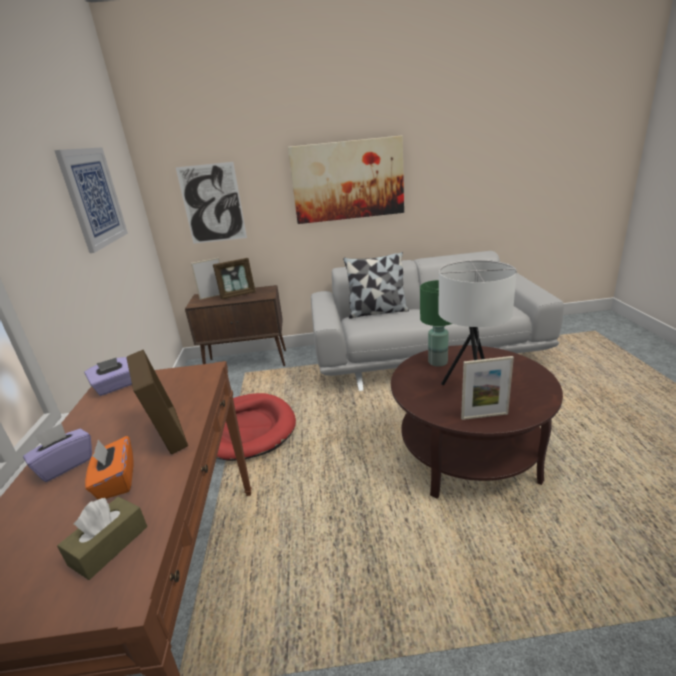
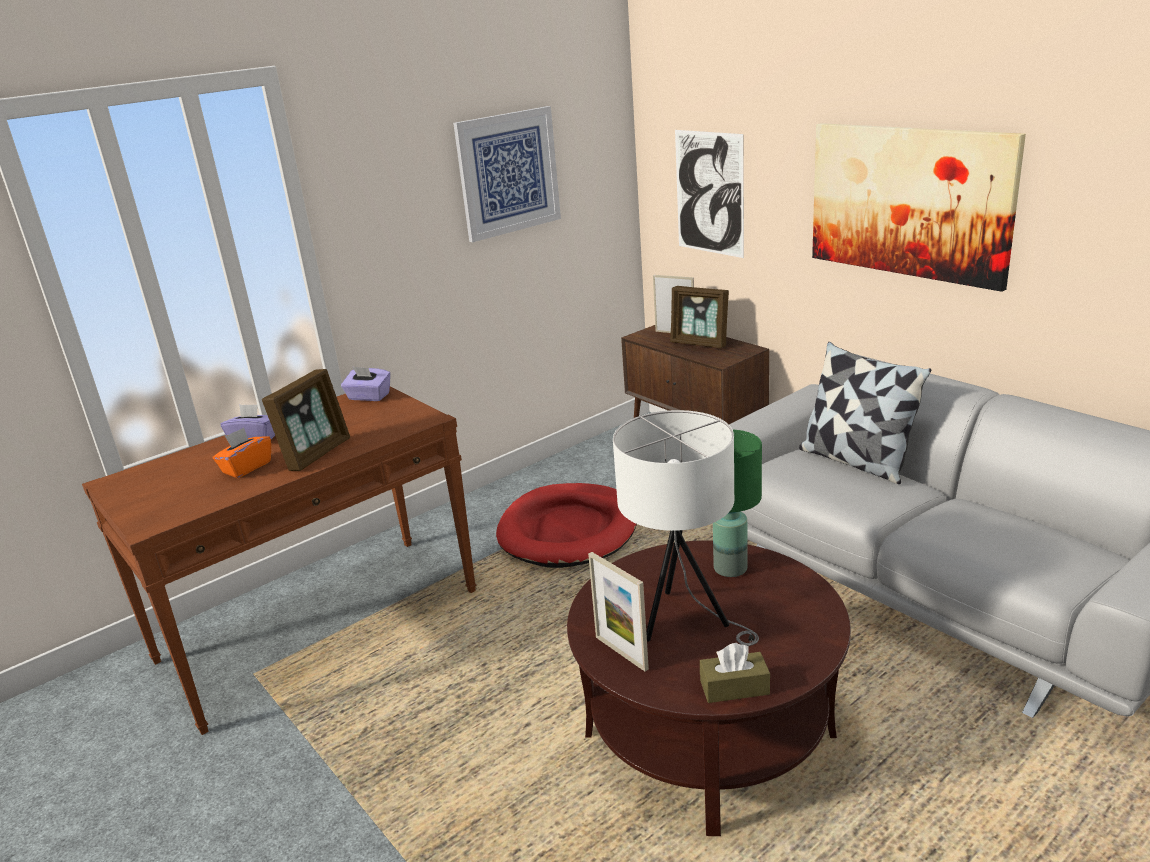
camera: 55 degrees right, 0 degrees up
(109, 545) = (184, 500): brown tissue box -> brown tissue box (734, 687)

